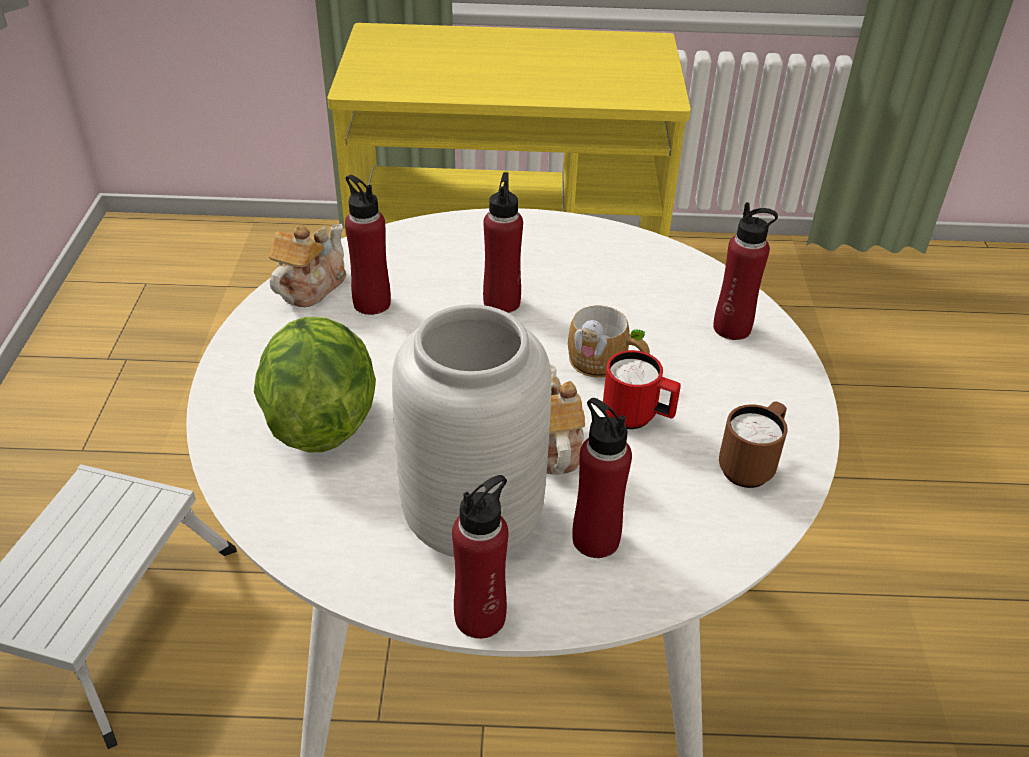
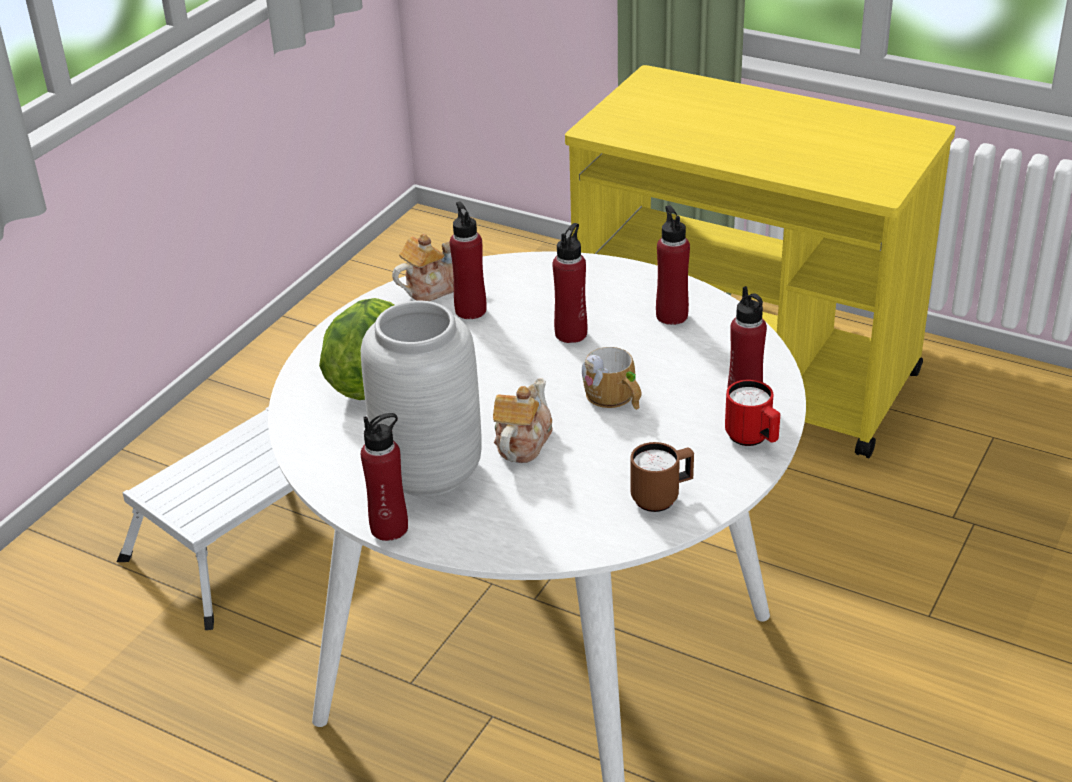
camera: 30 degrees right, 5 degrees down
(595, 539) = (504, 508): red bottle -> red bottle (671, 315)
(637, 418) = (604, 442): red mug -> red mug (753, 439)

